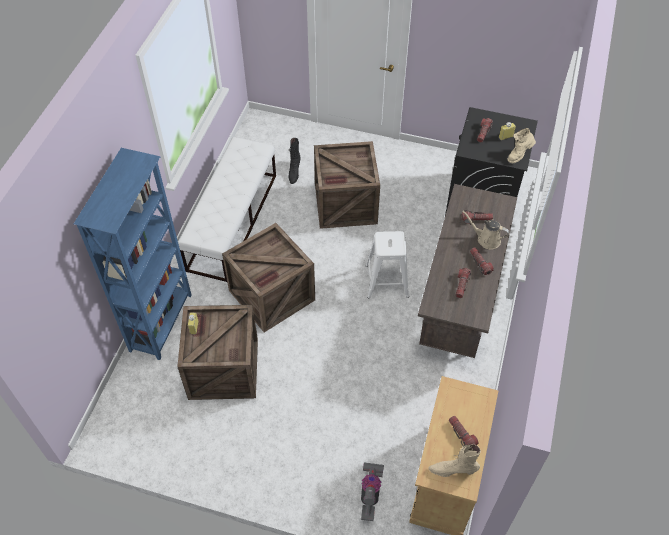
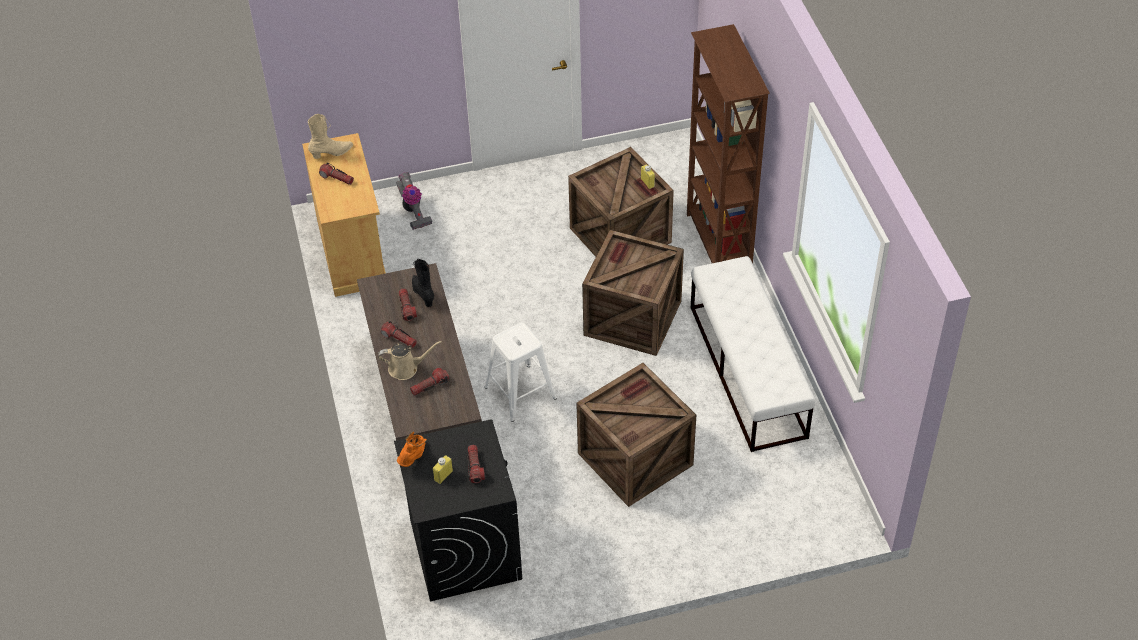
camera: 150 degrees right, 5 degrees down
(162, 322) = (718, 243): blue bookcase -> brown bookcase
(294, 172) = (733, 468): black boot -> black boot (423, 294)
(519, 155) = (413, 457): beige boot -> orange boot

